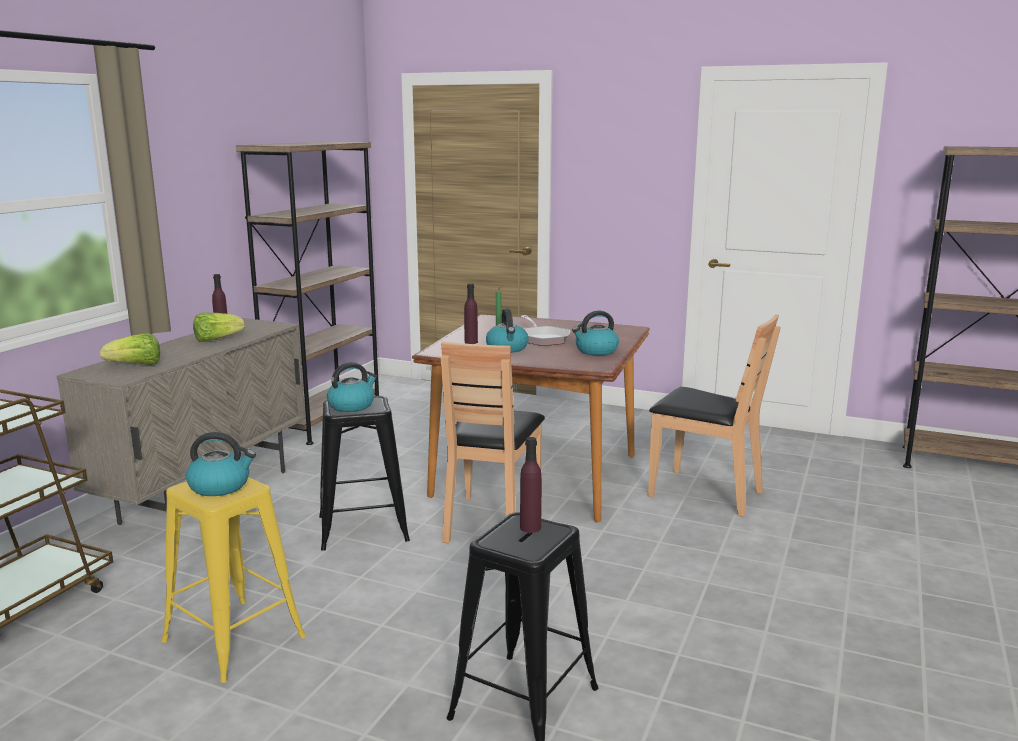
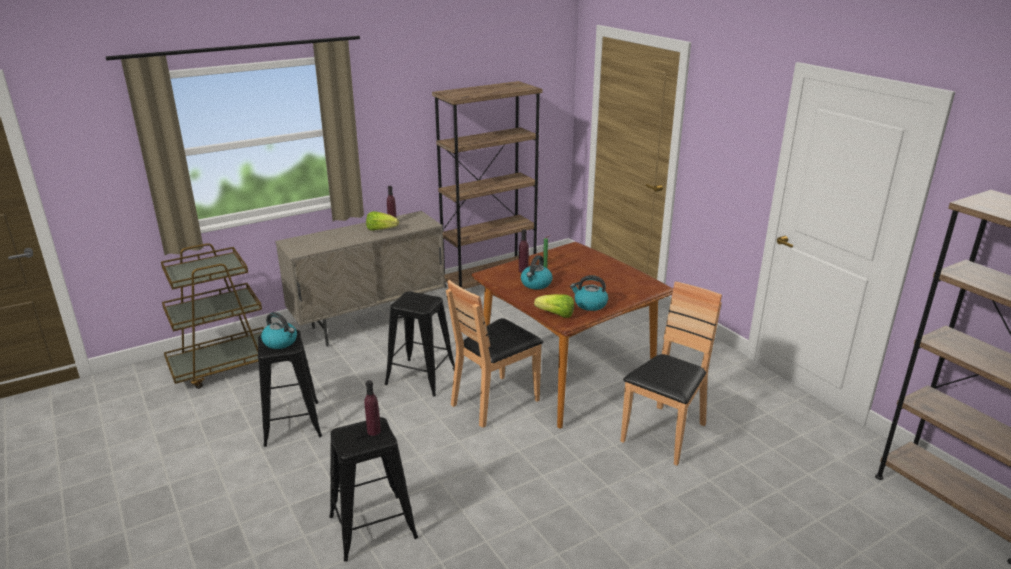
camera: 35 degrees right, 10 degrees up
(136, 365) = (316, 243): lettuce -> lettuce (556, 315)
(234, 639) = (292, 423): yellow stool -> black stool
(352, 405) = (413, 301): kettle -> none
(543, 338) = (575, 280): frying pan -> none
(704, 493) = (664, 434): brown chair -> brown chair turned 120 degrees counterclockwise

